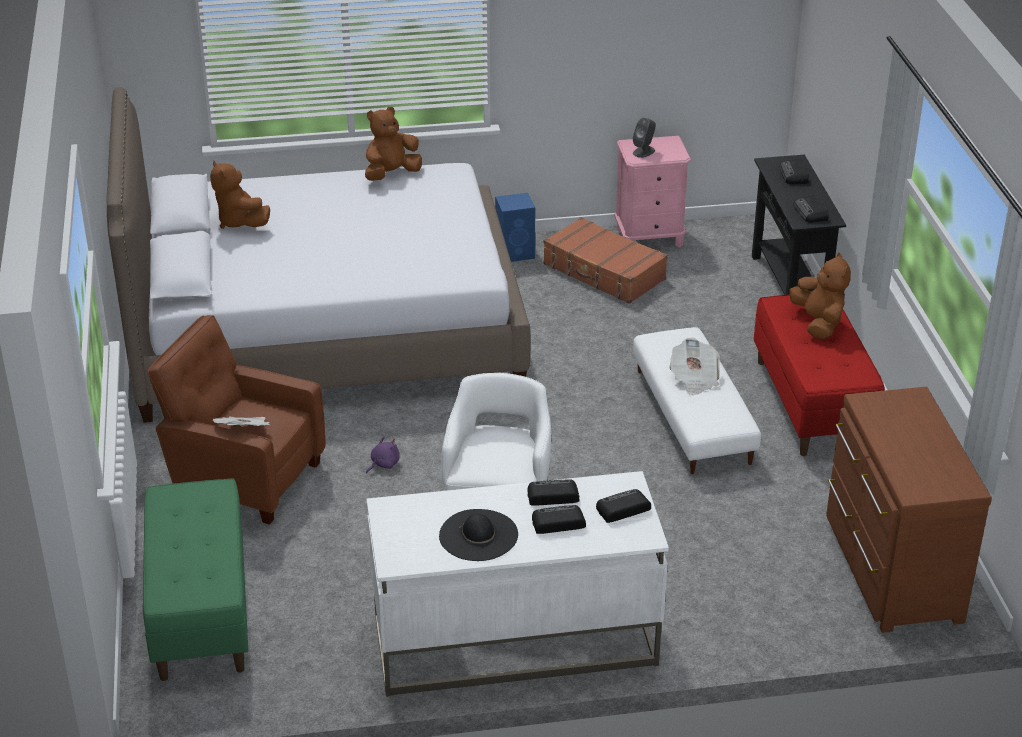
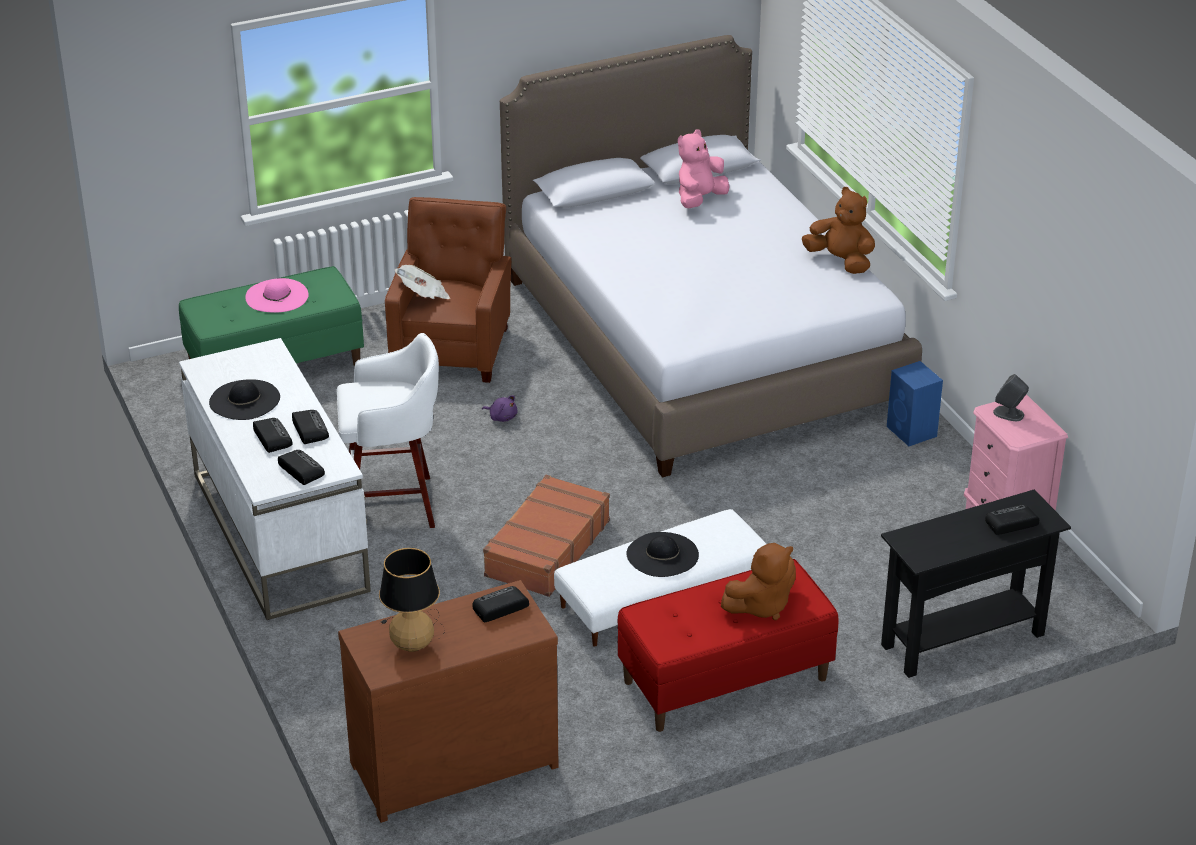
camera: 75 degrees right, 0 degrees up
(184, 535) = (277, 296): none -> pink hat
(240, 222) = (699, 199): brown plush toy -> pink plush toy
(603, 272) = (909, 497): brown suitcase -> brown suitcase (546, 548)
(694, 379) = (662, 554): newspaper -> black hat
(811, 213) = (927, 543): radio -> radio (499, 607)
(925, 463) = (414, 641): none -> table lamp

